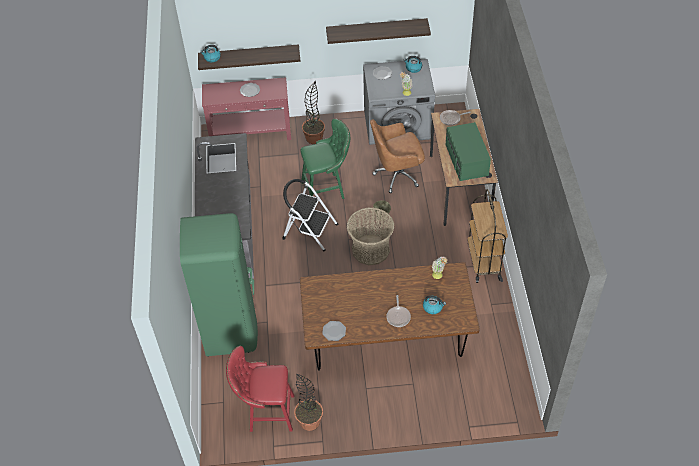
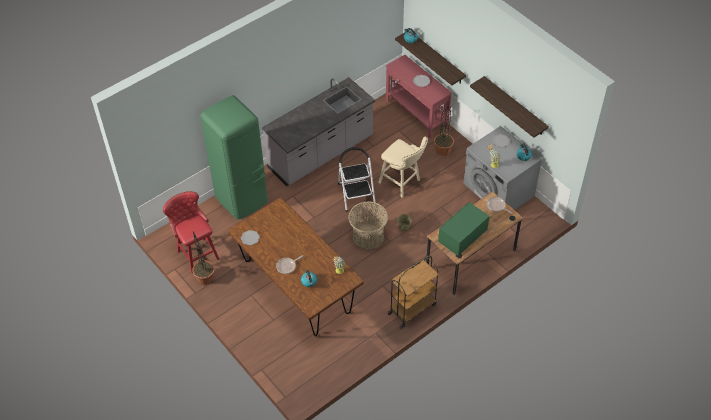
camera: 55 degrees right, 0 degrees up
(328, 188) = (403, 184): green stool -> beige stool
(397, 174) = (450, 216): brown office chair -> none

